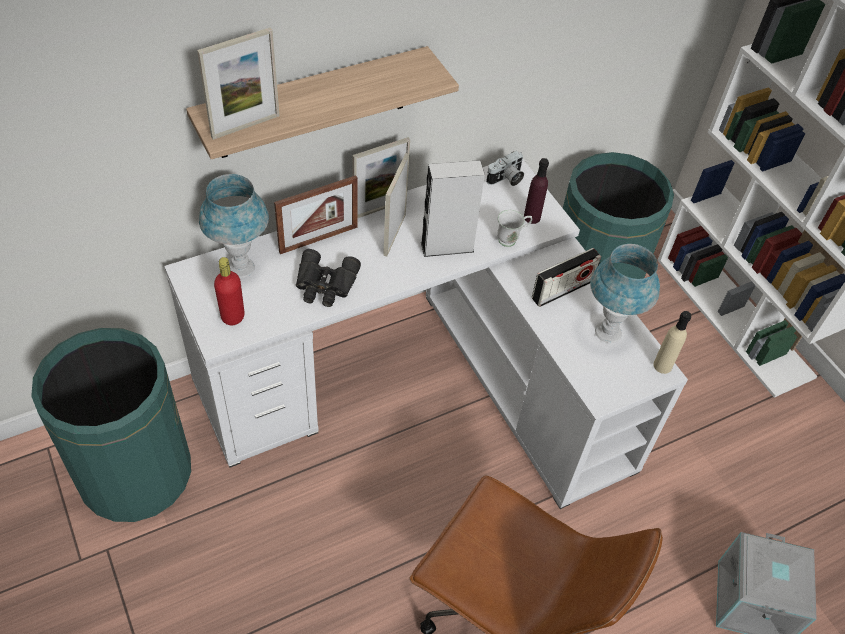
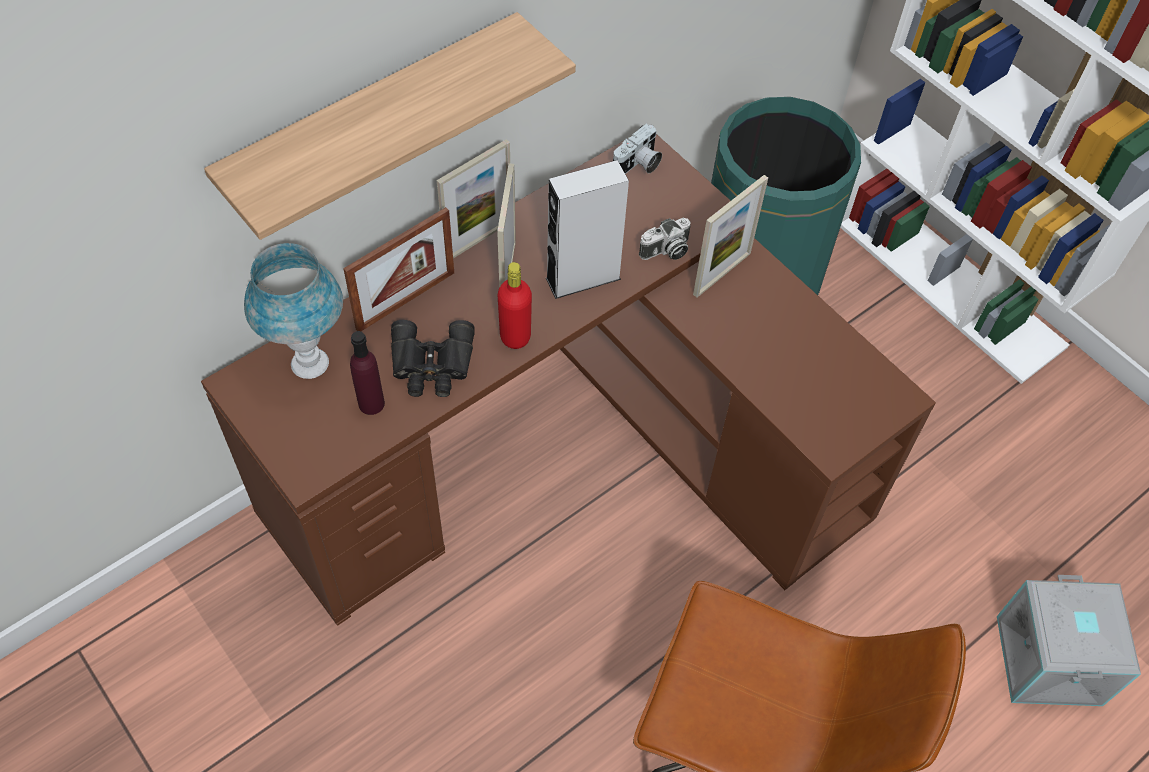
camera: 10 degrees left, 5 degrees up
(135, 474) = (211, 661): green trash can -> none
(233, 316) = (317, 436): red bottle -> red bottle (515, 336)
(245, 126) = (297, 181): picture frame -> picture frame (722, 274)
(428, 378) = (573, 447): white desk -> brown desk
(511, 239) = (666, 251): white mug -> camera
(532, 217) = (685, 214): purple bottle -> purple bottle (371, 403)
(562, 290) = (747, 309): radio -> none
(607, 333) = (820, 358): blue table lamp -> none
(662, 365) = (900, 390): beige bottle -> none

